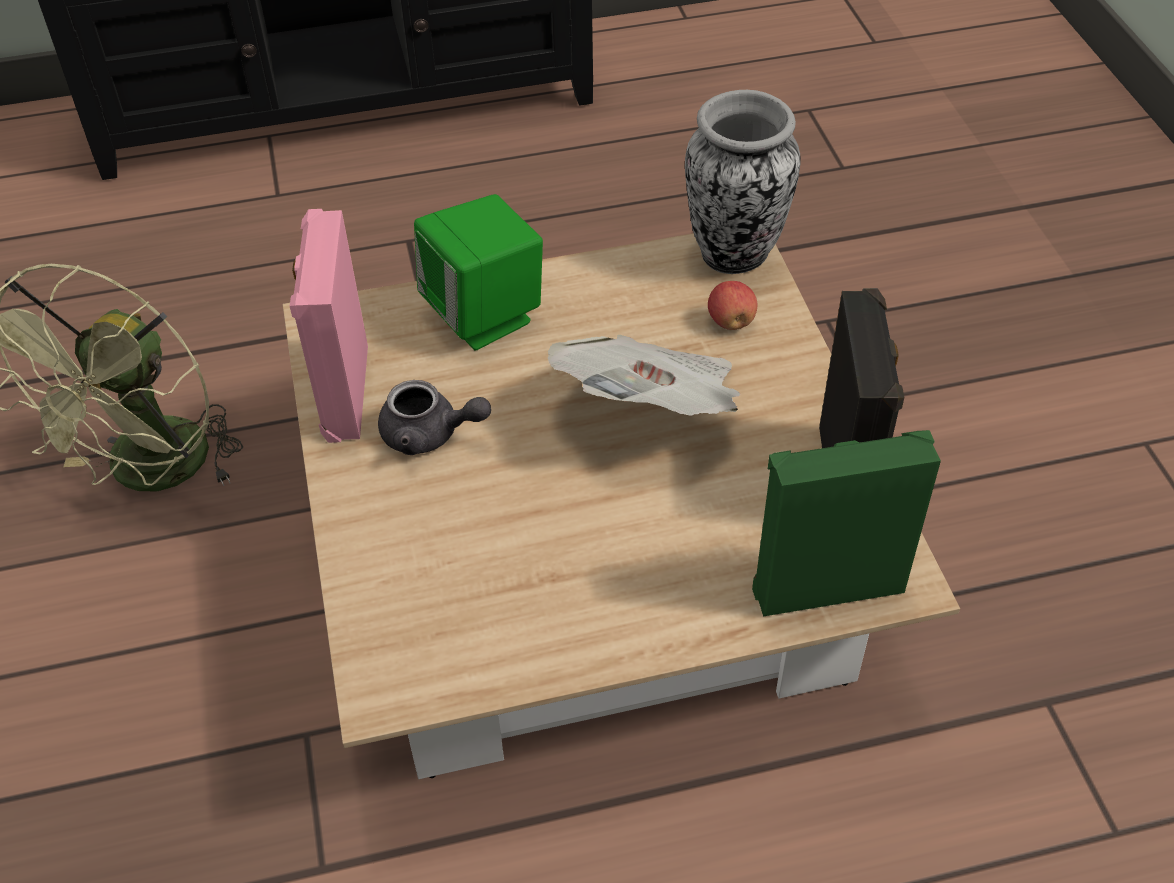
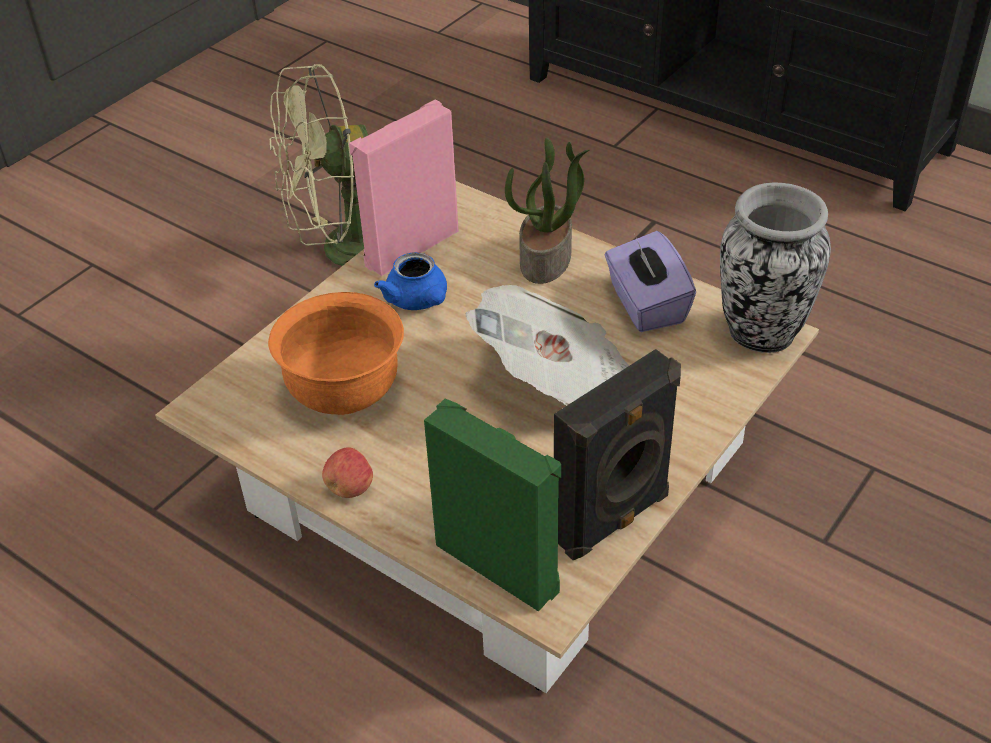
camera: 50 degrees right, 5 degrees down
(430, 434) = (418, 301): grey teapot -> blue teapot
(485, 315) = (546, 260): green speaker -> potted plant
(494, 566) = (345, 394): none -> orange bowl
(620, 294) = (646, 305): none -> purple tissue box
(731, 321) = (691, 372): apple -> apple (350, 488)

